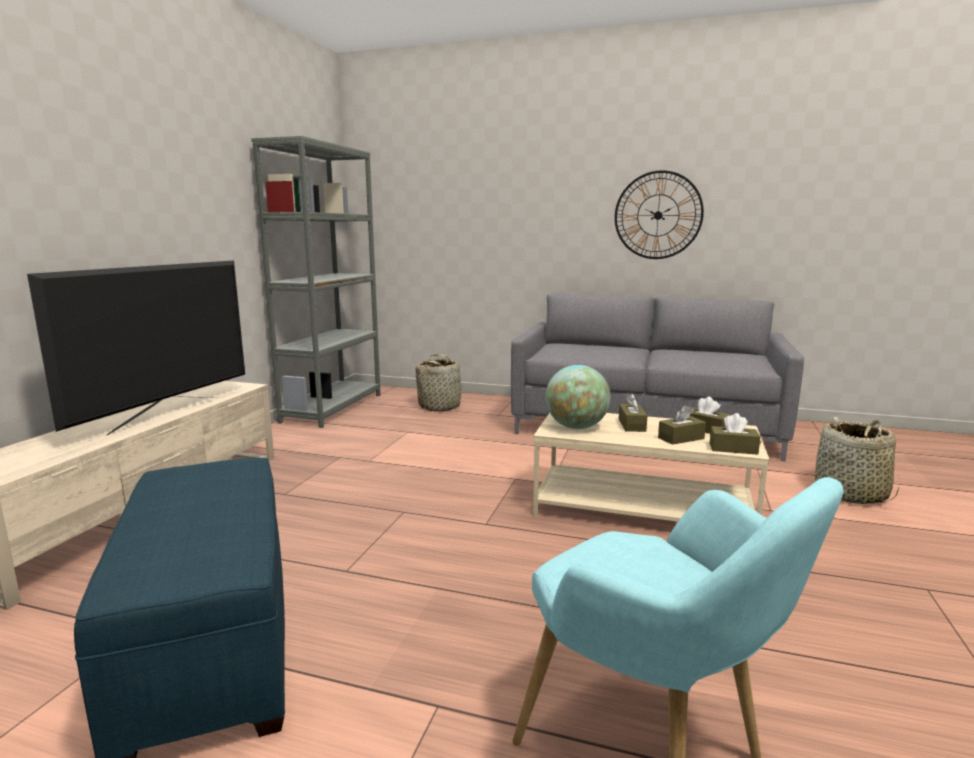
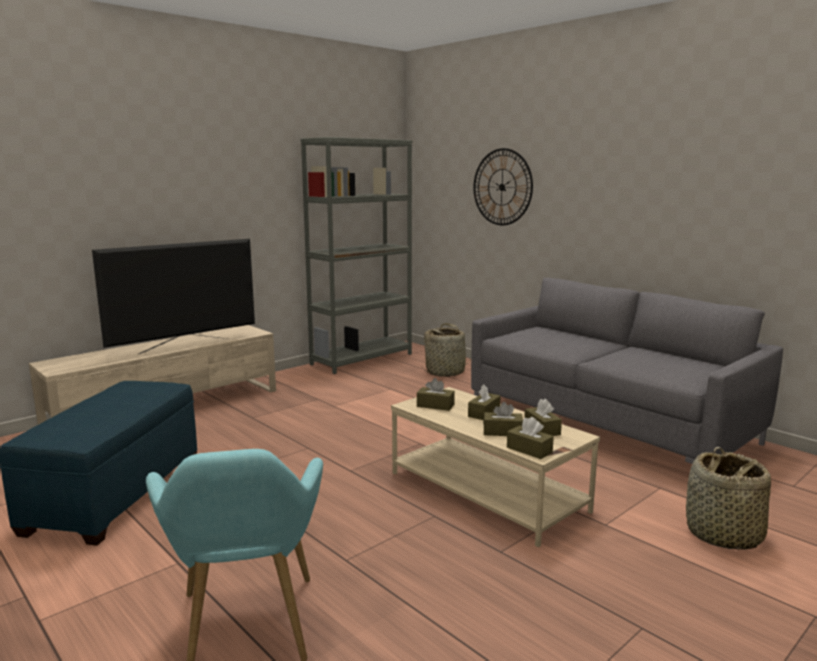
camera: 30 degrees right, 0 degrees up
(576, 427) = (435, 405): globe -> brown tissue box
(658, 215) = (660, 204): wall clock -> wall clock (502, 187)

